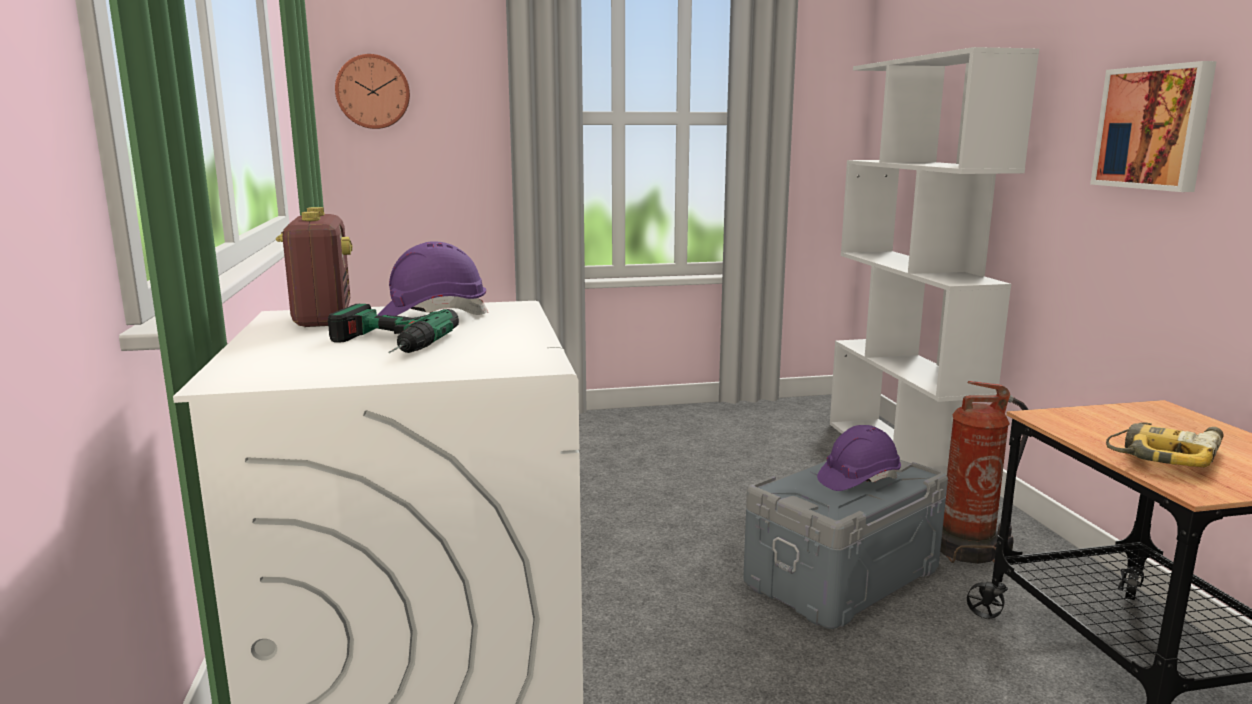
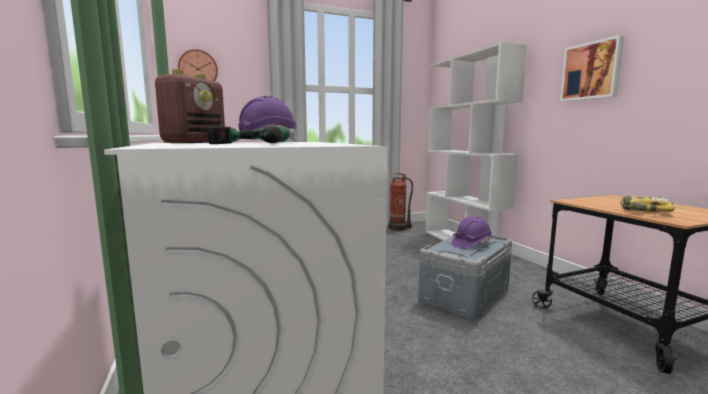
camera: 10 degrees left, 5 degrees down
(322, 318) = (195, 142): radio -> radio turned 45 degrees clockwise
(970, 551) = (517, 279): fire extinguisher -> fire extinguisher (398, 228)

